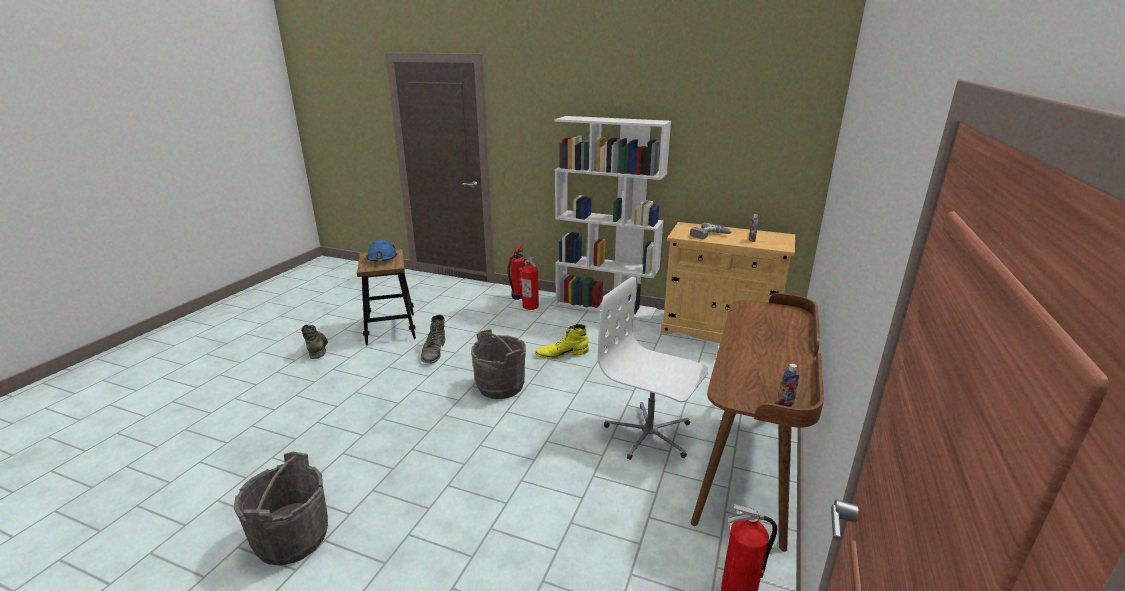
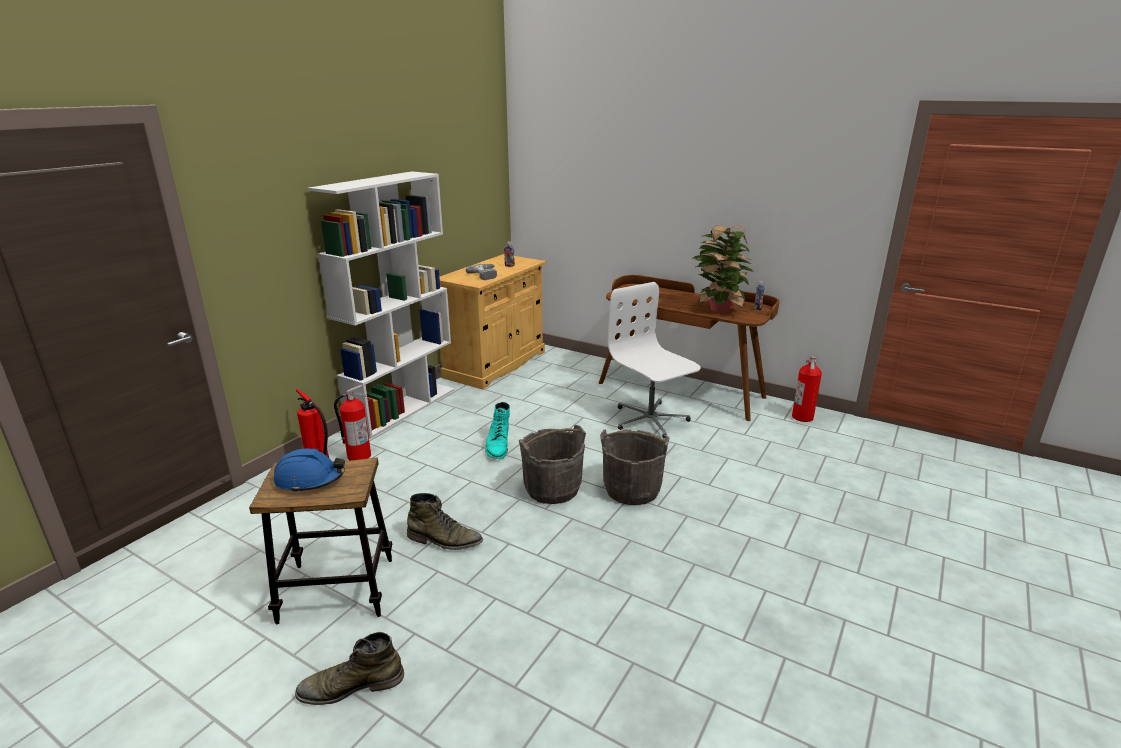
camera: 80 degrees left, 0 degrees up
(292, 538) = (807, 629): grey bucket -> grey bucket (632, 489)
(562, 353) = (498, 445): yellow boot -> turquoise boot
(649, 434) = (650, 420): white office chair -> white office chair turned 105 degrees clockwise
(751, 370) = (718, 309): none -> potted plant

